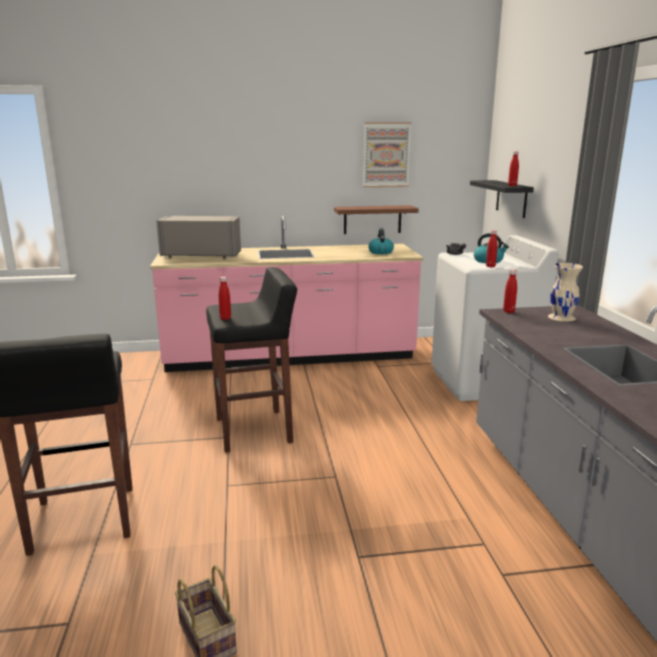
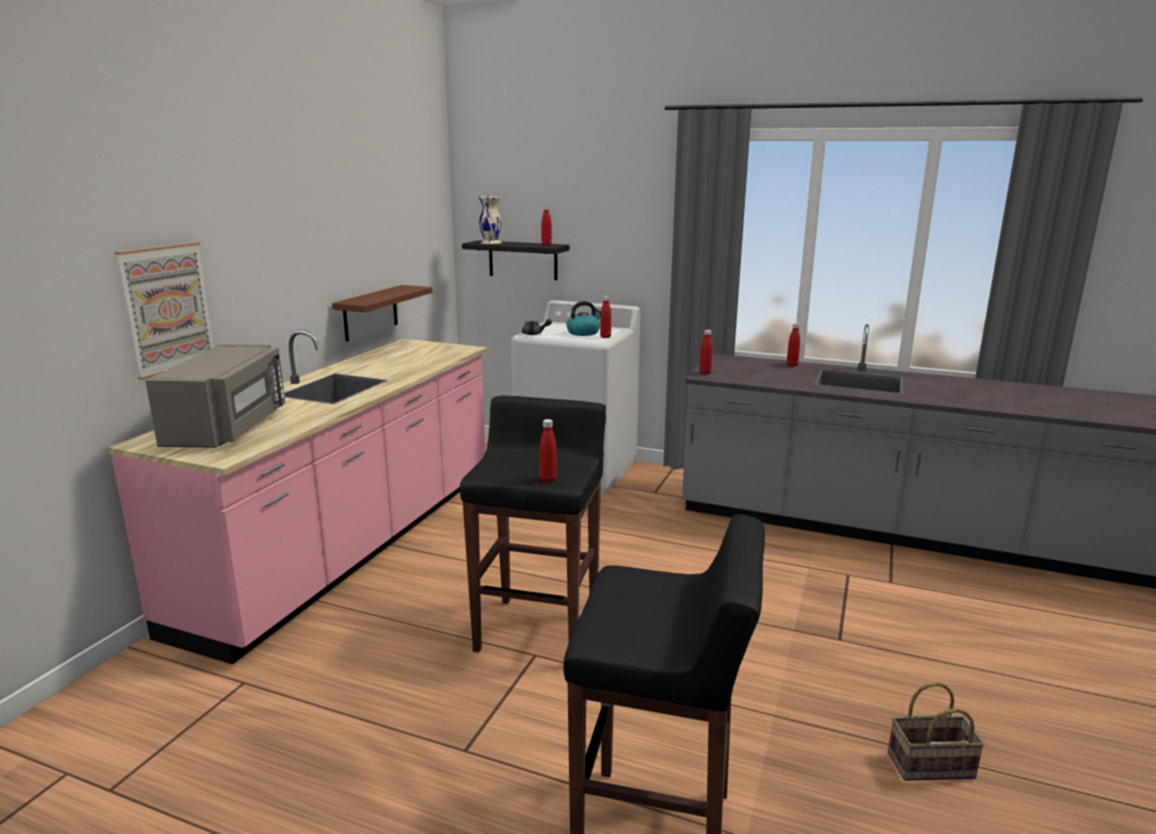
camera: 60 degrees left, 0 degrees up
(202, 255) = (229, 428): grey microwave -> grey microwave turned 150 degrees clockwise
(380, 252) = (427, 353): kettle -> none
(386, 155) = (373, 218): picture -> picture (167, 308)
(562, 317) = (738, 365): beige vase -> beige vase (491, 242)
(612, 333) = (792, 365): none -> red bottle

